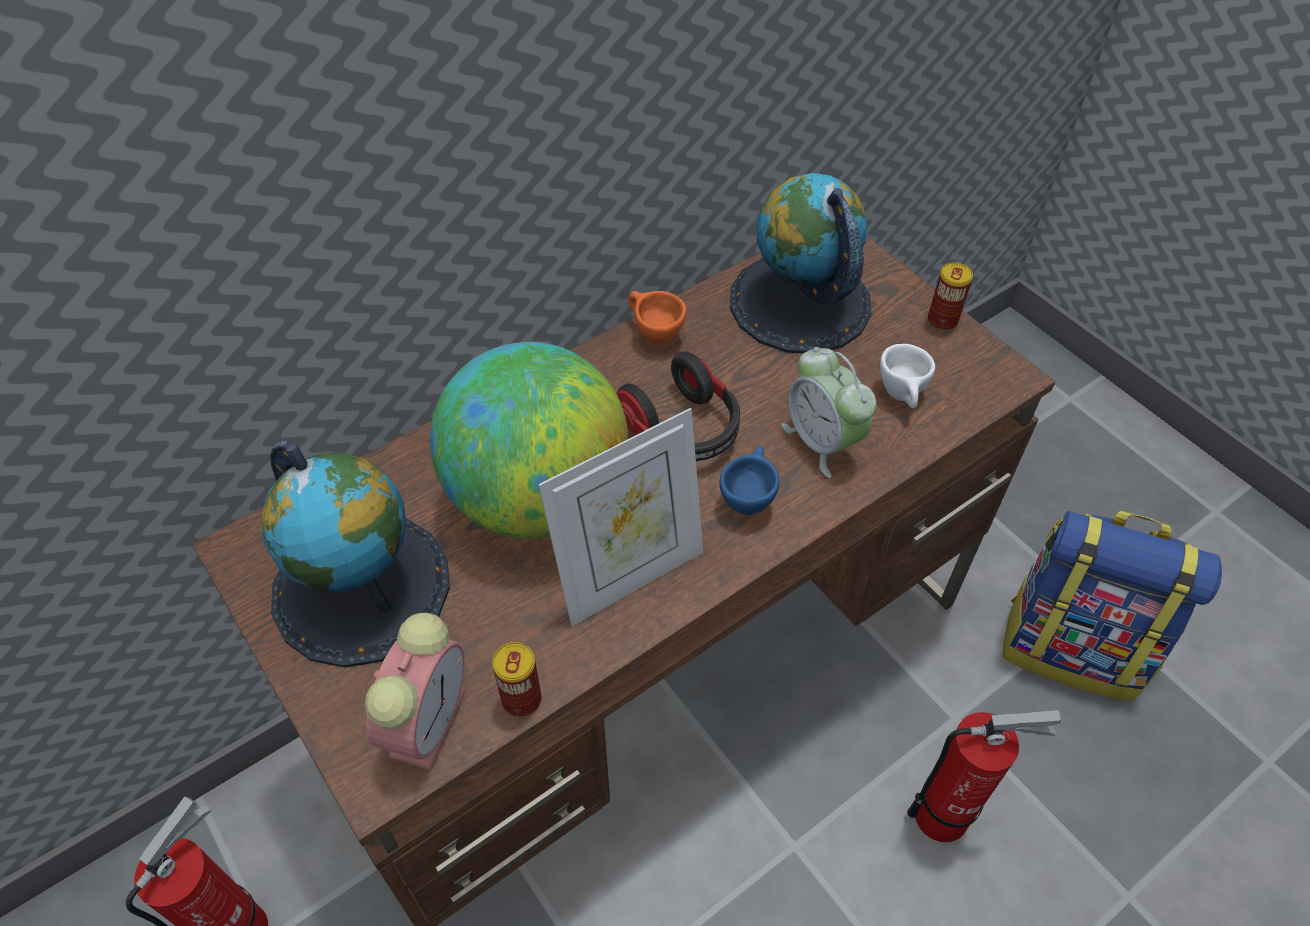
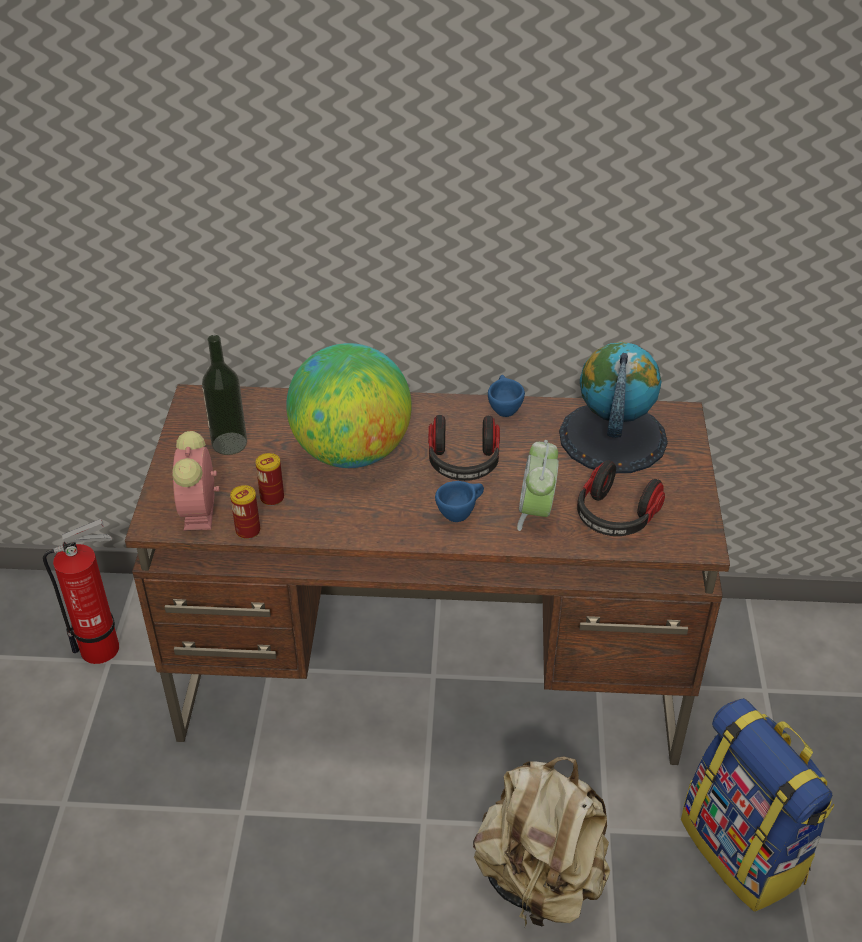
camera: 40 degrees right, 10 degrees down
(362, 587) = (229, 443): globe -> bottle
(428, 719) = (200, 513): alarm clock -> alarm clock turned 120 degrees clockwise
(630, 576) = (356, 512): picture frame -> none
(653, 334) = (503, 409): orange cup -> blue cup
(902, 397) = (615, 517): white cup -> headphones
(942, 320) = (695, 493): can -> can (272, 498)
(948, 815) = (540, 878): fire extinguisher -> beige backpack

